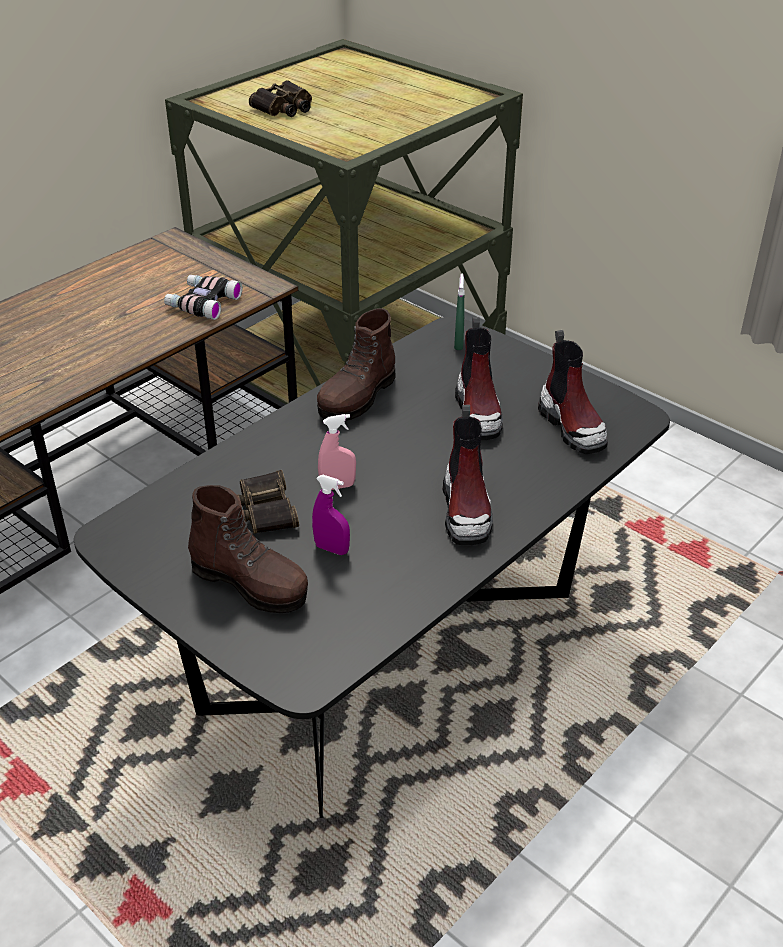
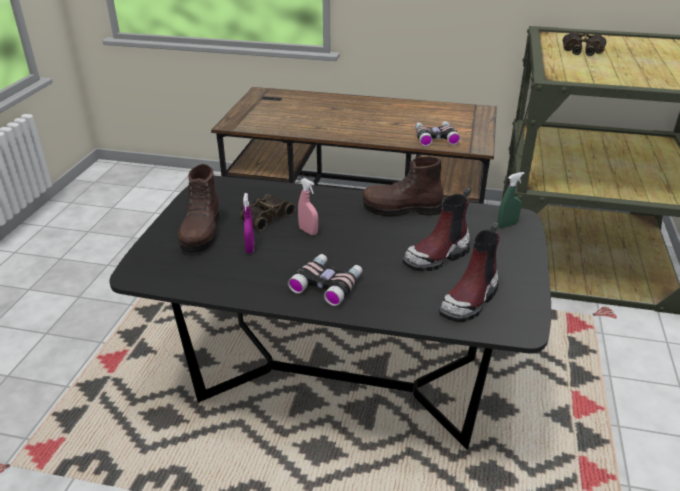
camera: 60 degrees right, 5 degrees down
(467, 511) = (327, 284): boot -> binoculars

